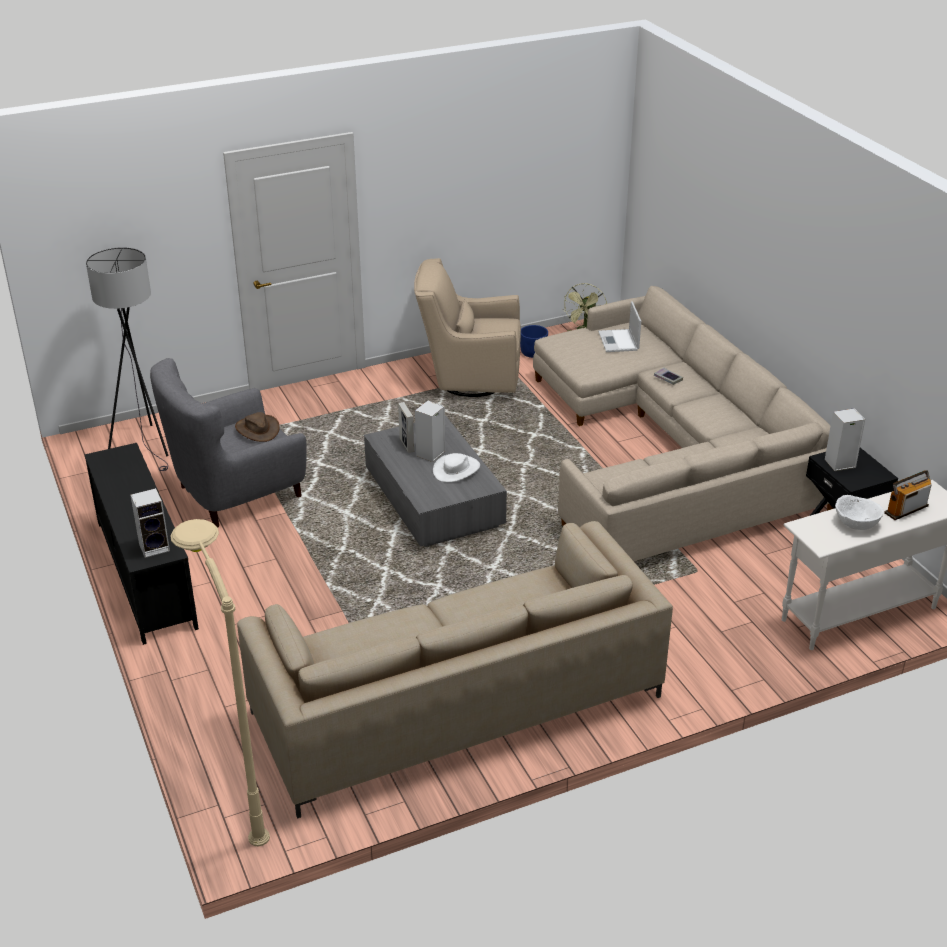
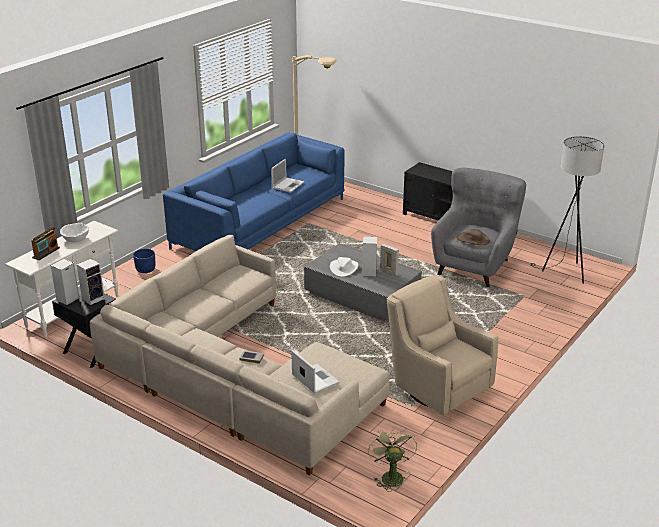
camera: 150 degrees right, 5 degrees down
(155, 547) = (423, 170): speaker -> speaker (67, 299)
(399, 628) = (288, 185): none -> laptop
(456, 704) = (260, 223): beige sofa -> blue sofa
(469, 379) = (436, 387): beige armchair -> beige armchair turned 105 degrees counterclockwise
(533, 353) = (414, 433): blue planter -> blue planter (145, 269)

